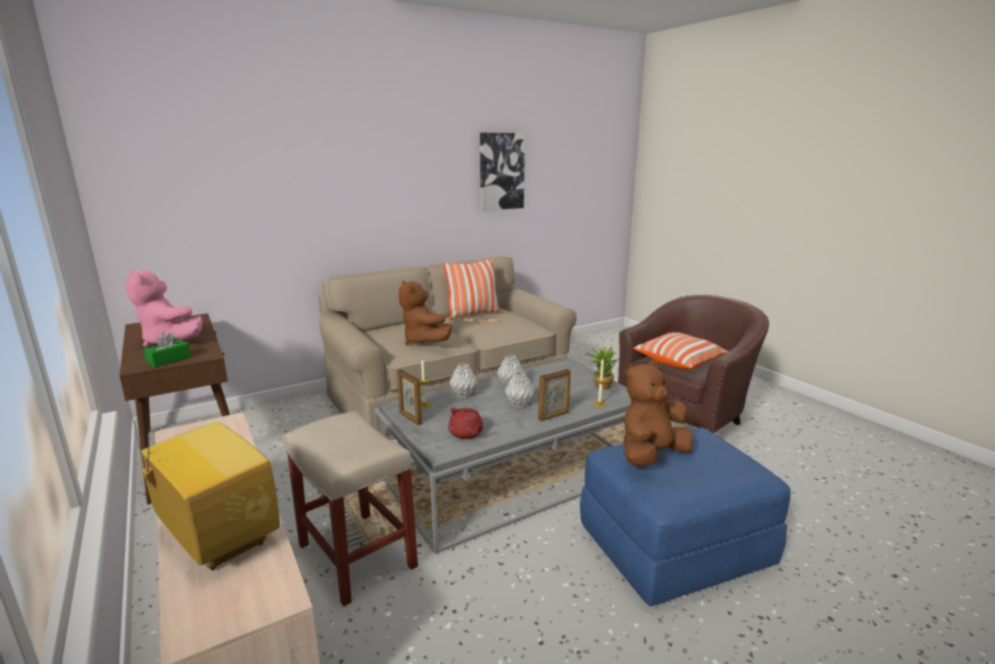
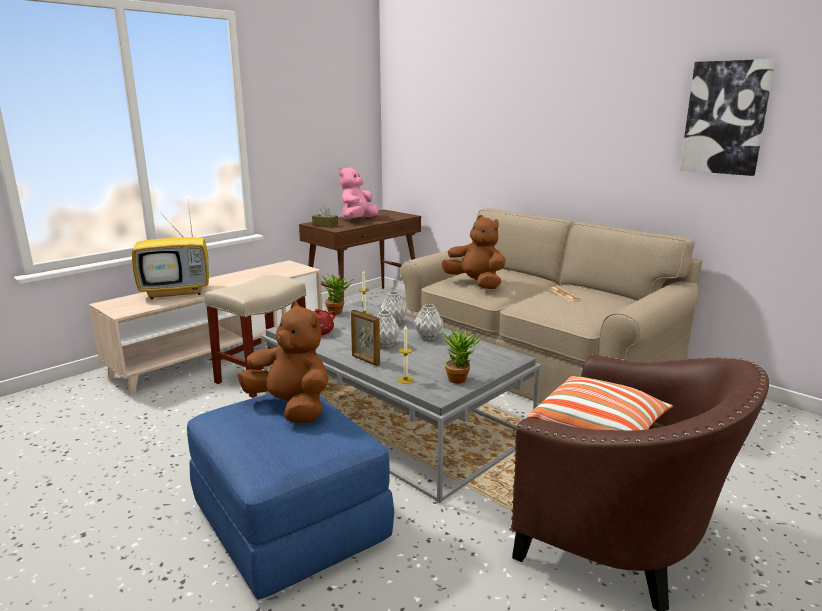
camera: 75 degrees right, 0 degrees up
(169, 360) = (325, 225): green tissue box -> brown tissue box
(215, 537) = (178, 292): television -> television turned 45 degrees clockwise
(410, 418) = (338, 312): picture frame -> potted plant
(423, 341) = (475, 284): brown plush toy -> brown plush toy turned 90 degrees clockwise
(473, 314) = (587, 290): pillow -> none

